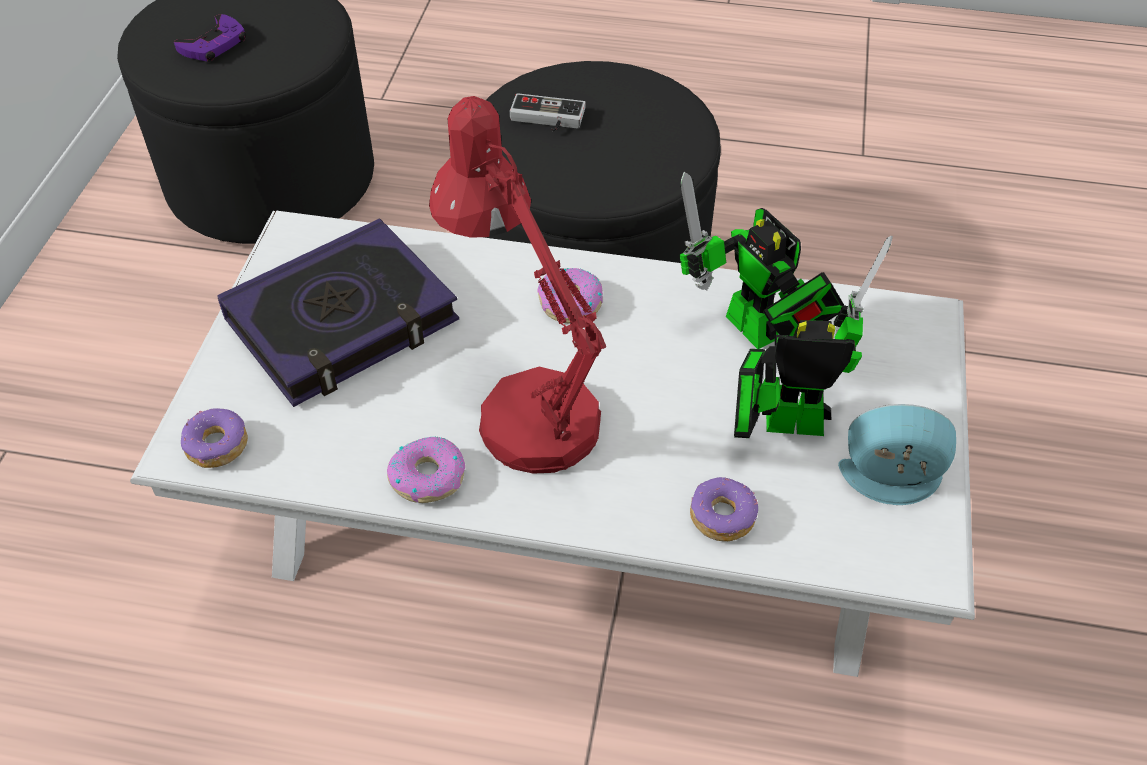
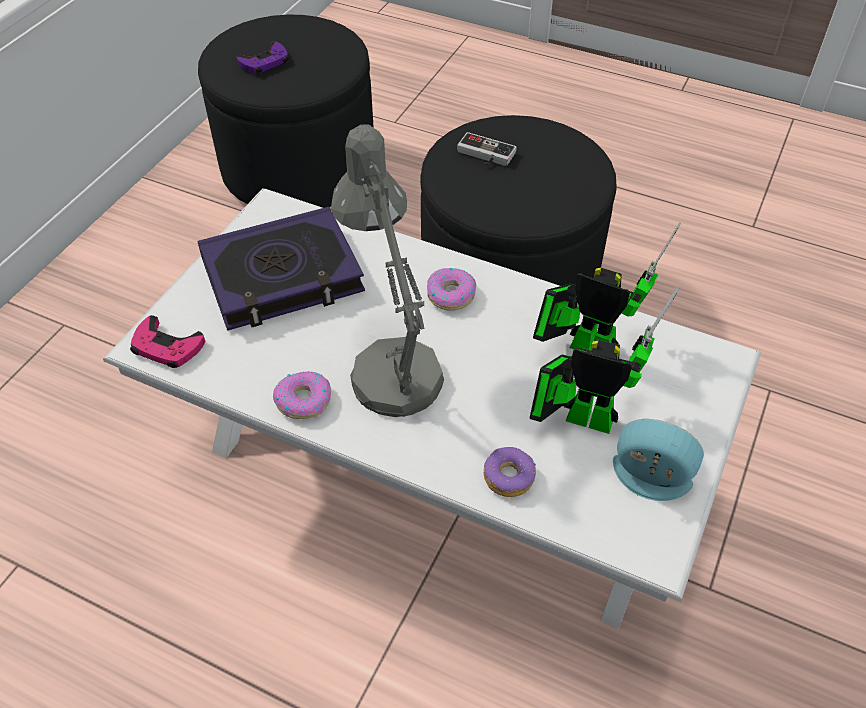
camera: 15 degrees right, 0 degrees up
(216, 446) = (167, 347): donut -> pink game controller
(525, 407) = (391, 365): red table lamp -> grey table lamp
(757, 334) = (585, 345): toy robot -> toy robot turned 135 degrees clockwise

